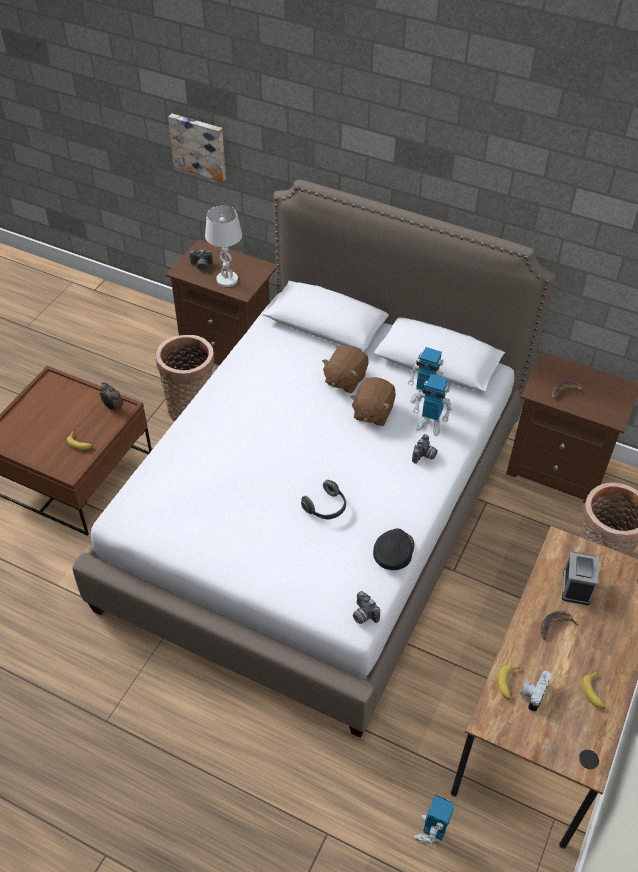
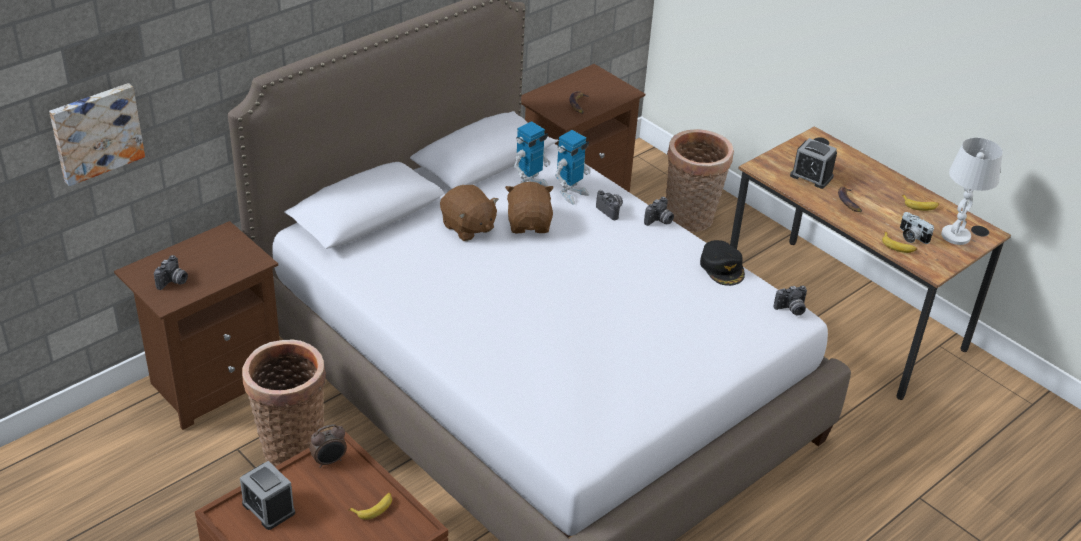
camera: 70 degrees left, 10 degrees down
(62, 396) = (268, 508): none -> alarm clock
(227, 280) = (221, 268): white table lamp -> white table lamp (955, 236)
(326, 508) = (645, 294): headphones -> none
(372, 412) = (529, 224): brown plush toy -> brown plush toy turned 135 degrees counterclockwise
(393, 551) = (722, 267): black cap -> black cap turned 150 degrees counterclockwise
(430, 832) = (934, 425): toy robot -> none
(431, 491) = (659, 221): none -> camera

